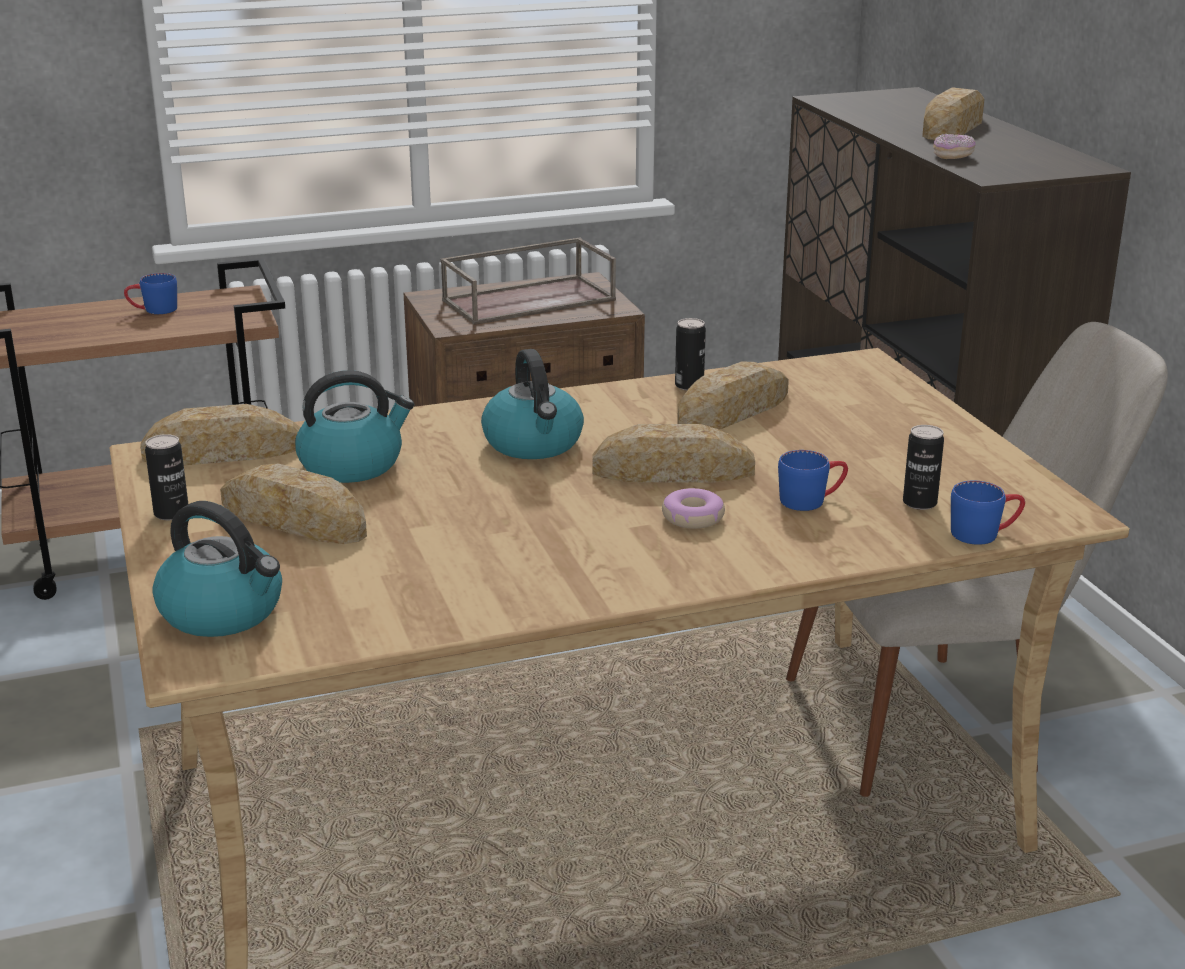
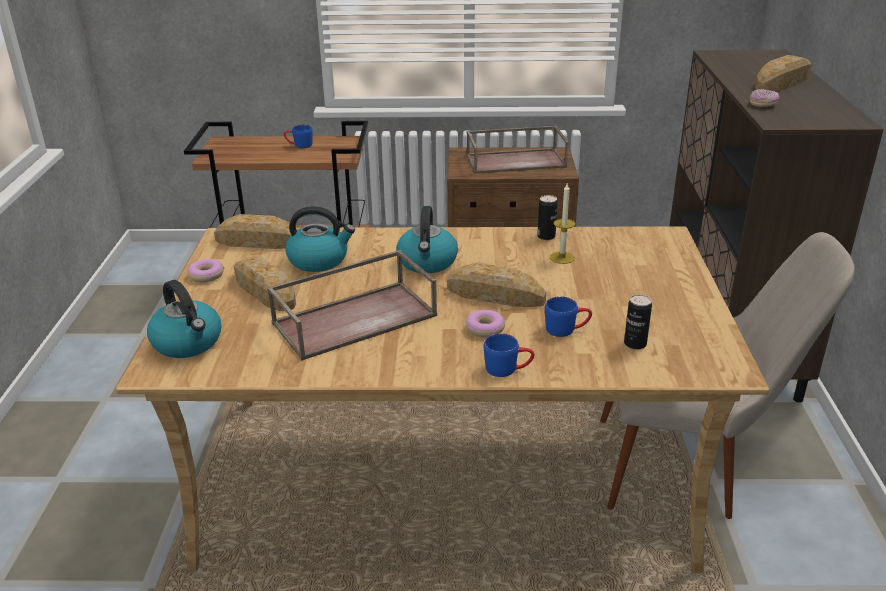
camera: 20 degrees right, 5 degrees up
(171, 513) = (206, 275): can -> donut
(480, 534) = (355, 318): none -> brown tray
(734, 410) = (562, 257): bread -> candle
(984, 533) = (663, 374): blue mug -> blue mug (508, 369)

